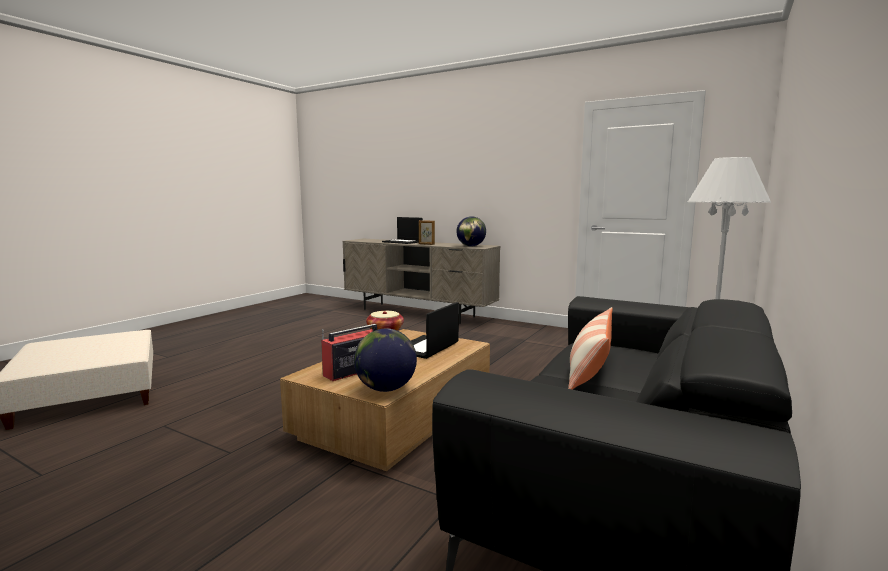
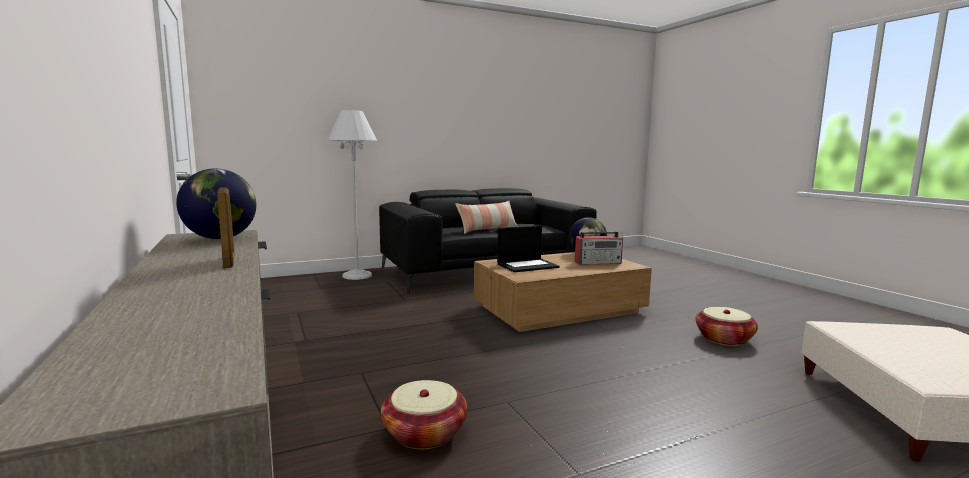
camera: 145 degrees left, 0 degrees up
(199, 424) = (724, 339): none -> basket
(403, 242) = (185, 292): laptop -> none

